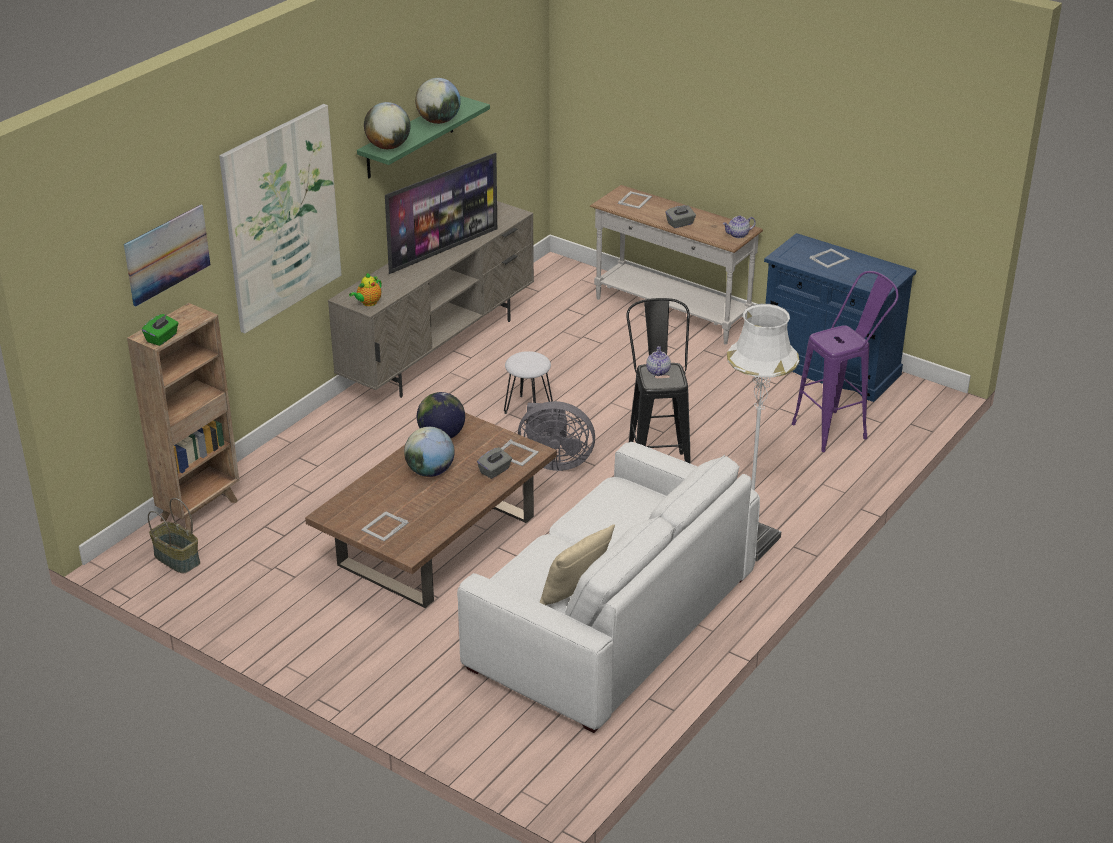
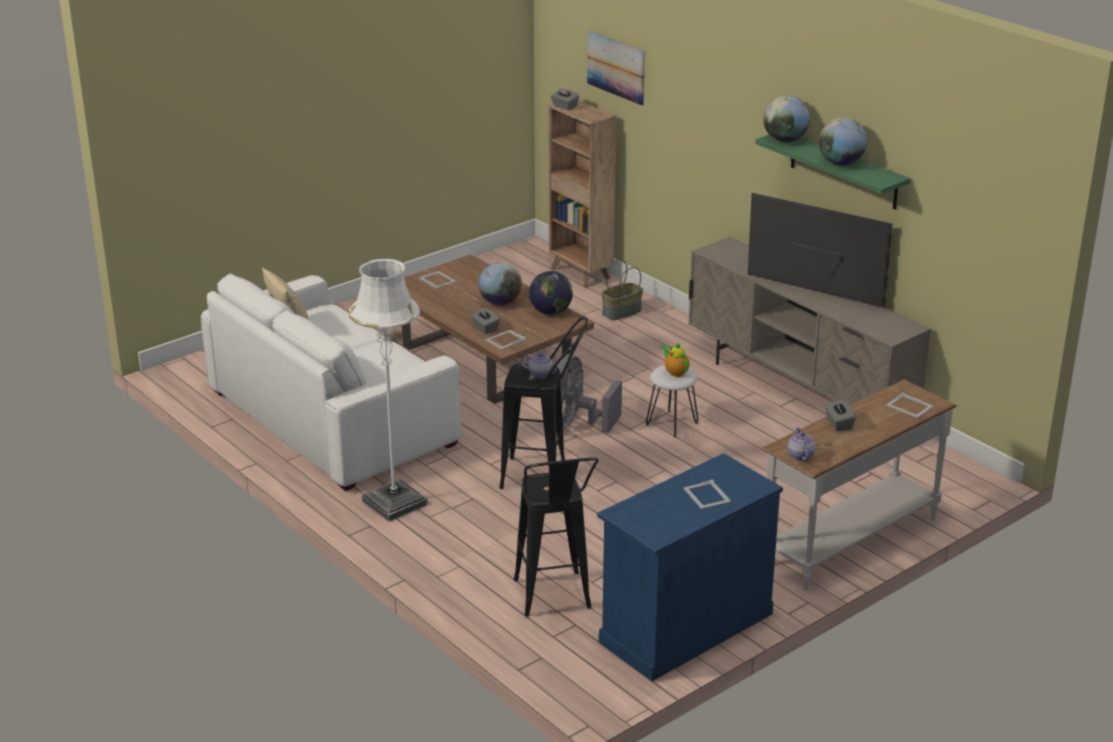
camera: 105 degrees right, 5 degrees down
(162, 338) = (564, 106): green tissue box -> grey tissue box
(178, 559) = (522, 264): basket -> basket (622, 312)
(281, 218) = (706, 125): picture -> none
(368, 303) = (716, 251): teapot -> teapot (675, 372)
(443, 250) = (813, 292): television -> television turned 150 degrees clockwise
(838, 428) = (554, 602): purple stool -> black stool

